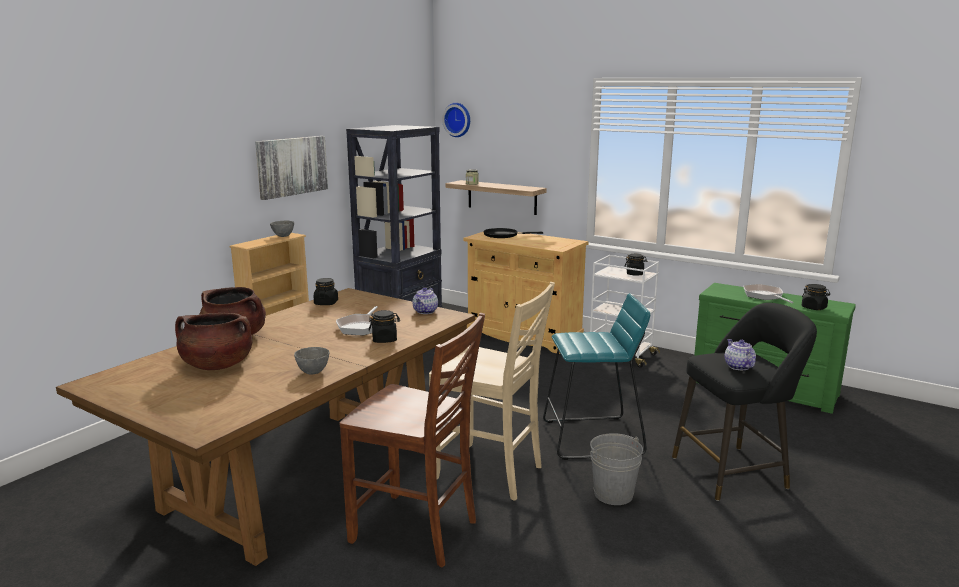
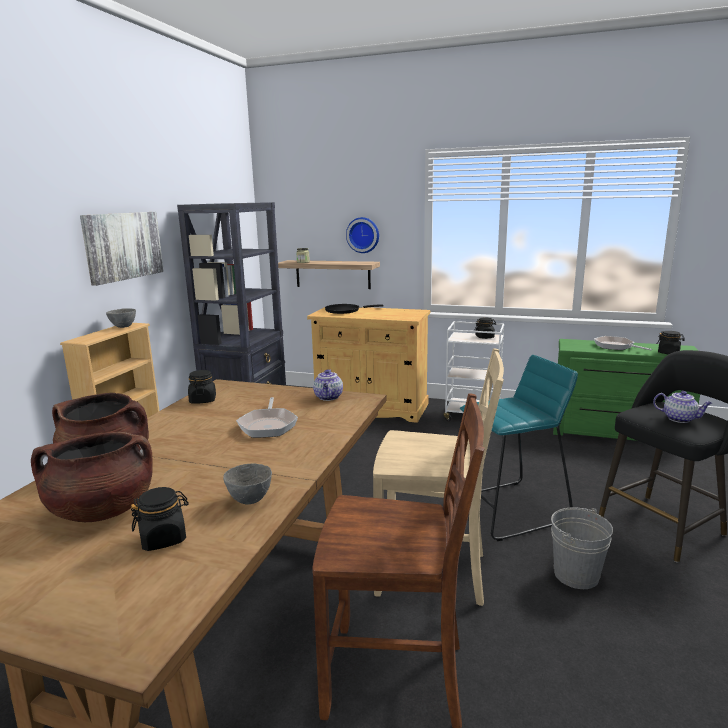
camera: 15 degrees left, 0 degrees up
(384, 339) = (309, 438): black jar -> black jar (163, 538)
(458, 119) = (280, 199): wall clock -> wall clock (363, 235)
(738, 366) = (680, 419): teapot -> teapot turned 150 degrees clockwise

